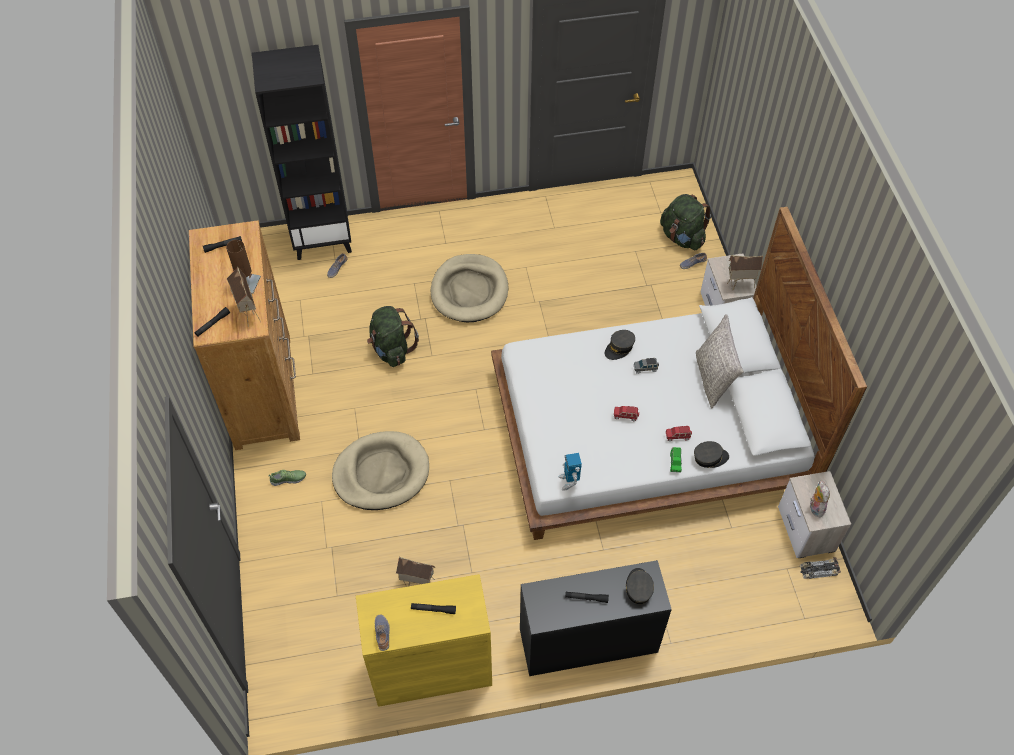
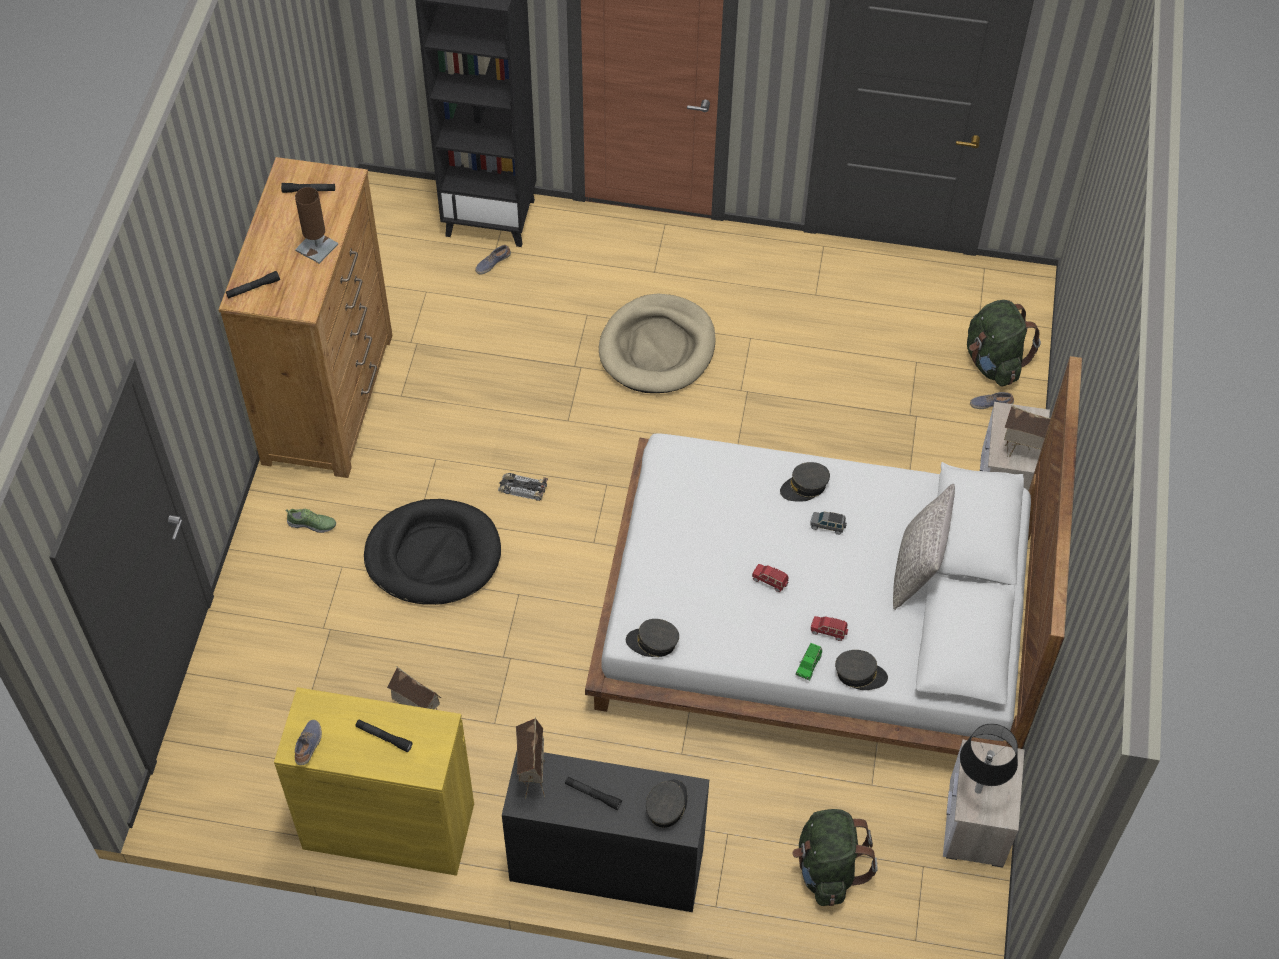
camera: 20 degrees right, 0 degrees up
(247, 313) = (302, 287): toy house -> toy house (531, 775)
(381, 473) = (433, 555): beige dog bed -> black dog bed
(391, 349) = (517, 396): green backpack -> green backpack (827, 869)
(569, 481) = (653, 642): toy robot -> grey cap
(815, 507) = (978, 790): plush toy -> black table lamp
(818, 570) = (966, 883): toy car -> toy car (522, 488)

